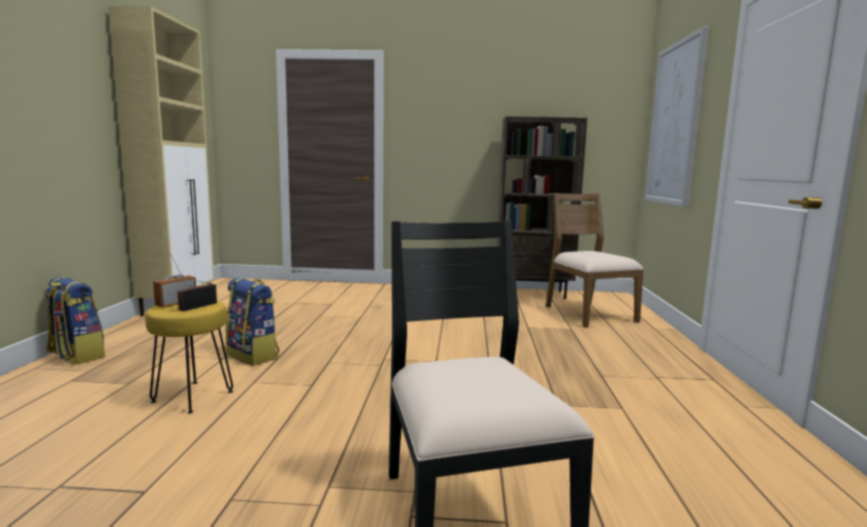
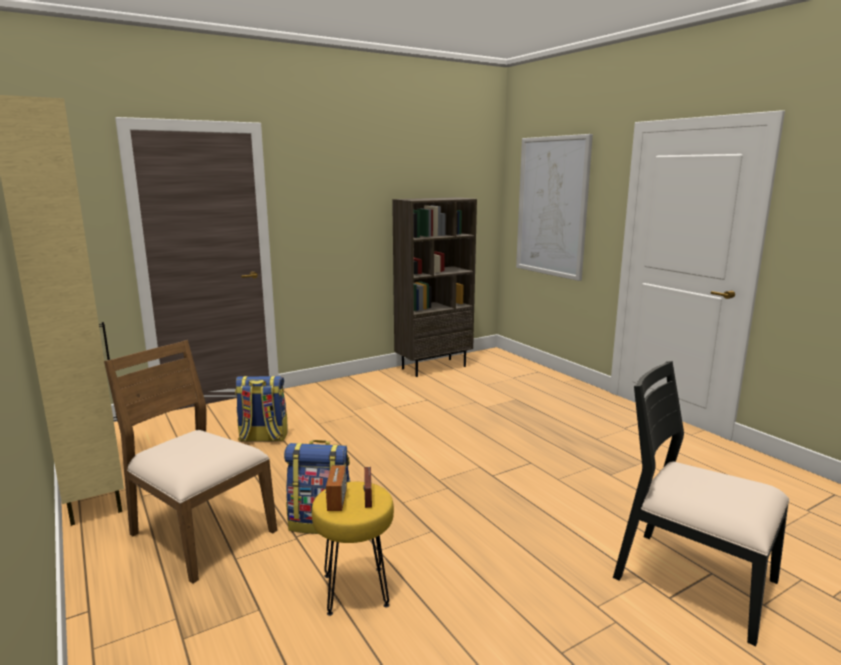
camera: 35 degrees left, 5 degrees up
(75, 356) = (112, 610): backpack -> backpack (263, 438)
(588, 314) = (504, 379): brown chair -> brown chair (200, 533)

